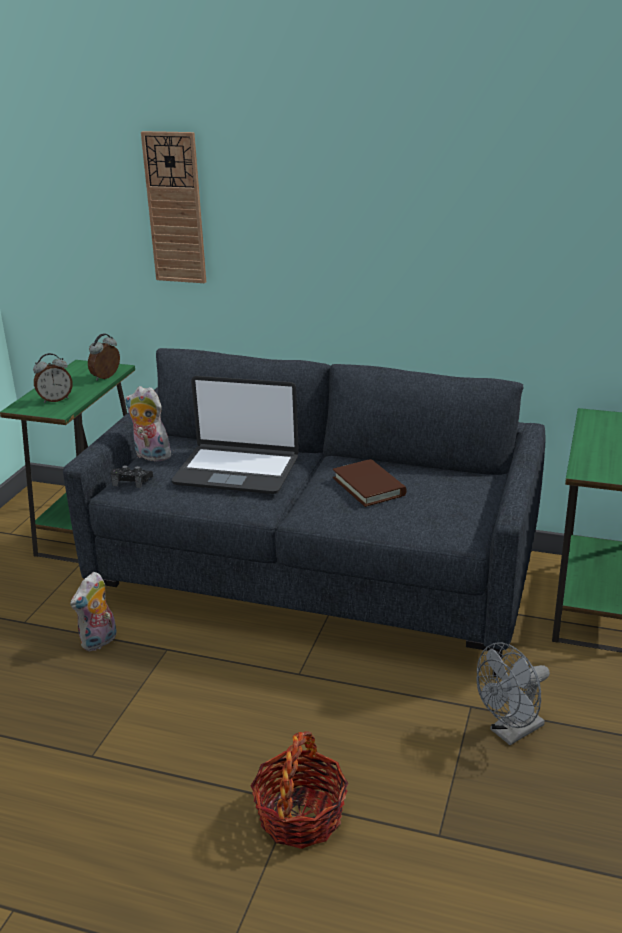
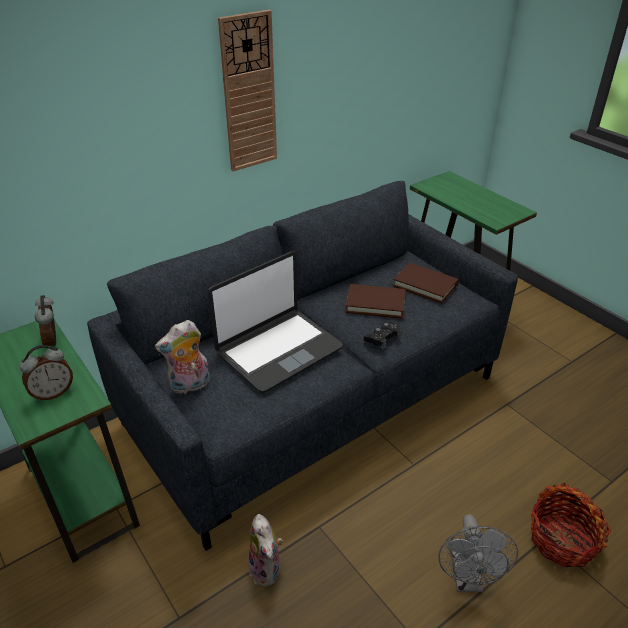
camera: 55 degrees left, 10 degrees up
(55, 399) = (53, 393): alarm clock -> alarm clock turned 45 degrees clockwise
(131, 481) = (223, 416): black game controller -> black game controller (382, 338)
(175, 208) = (71, 125): wall clock -> wall clock (248, 93)
(441, 500) = (425, 285): none -> brown book
(511, 732) = (541, 401): grey fan -> grey fan (468, 579)

